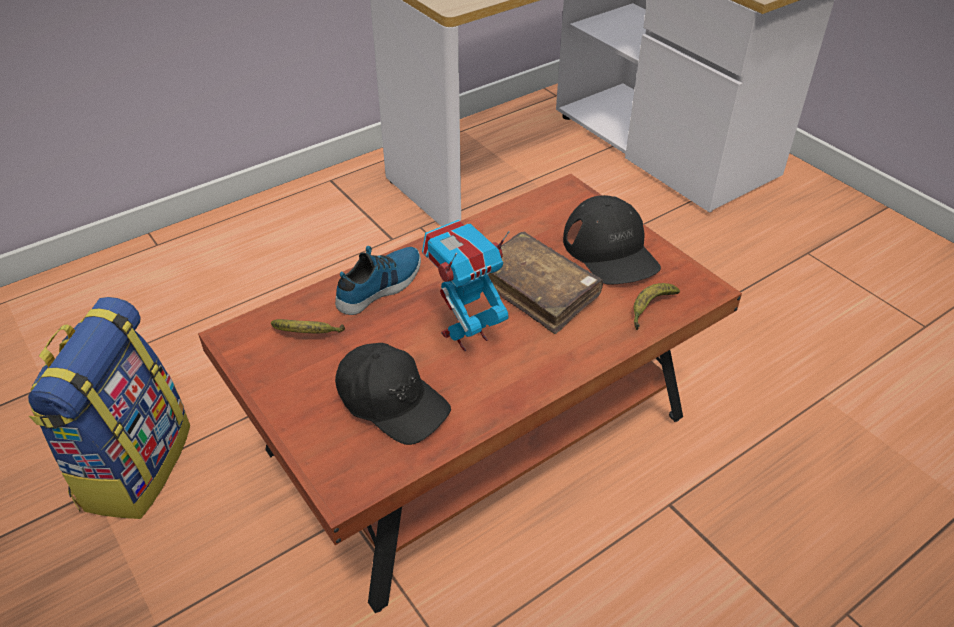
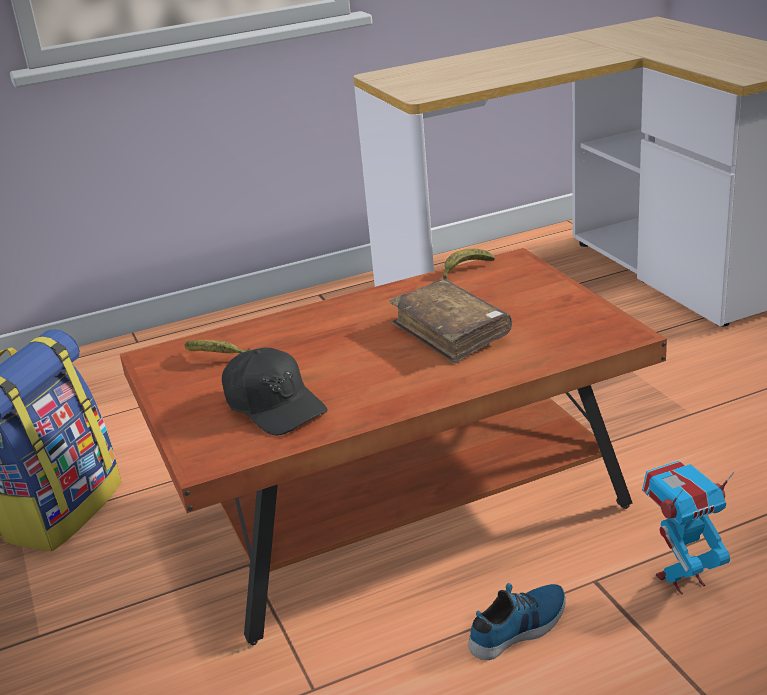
camera: 15 degrees right, 15 degrees down
(381, 286) = (299, 325): shoe -> shoe (520, 628)
(466, 335) = (365, 361): toy robot -> toy robot (681, 579)
(610, 251) = (539, 304): black cap -> none
(650, 309) = (561, 348): banana -> banana (465, 270)

